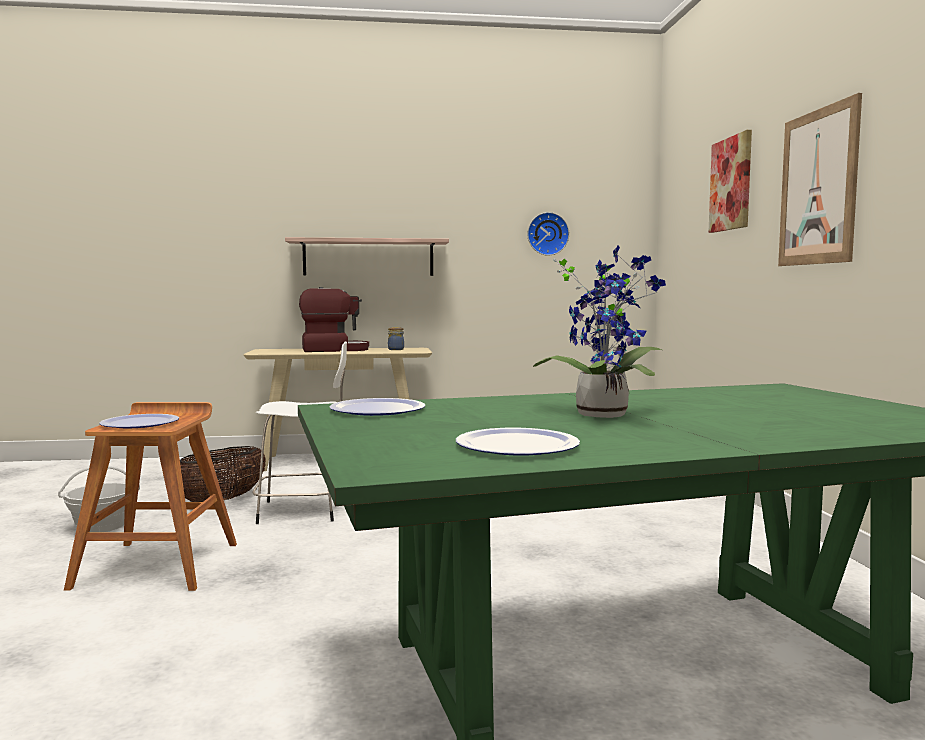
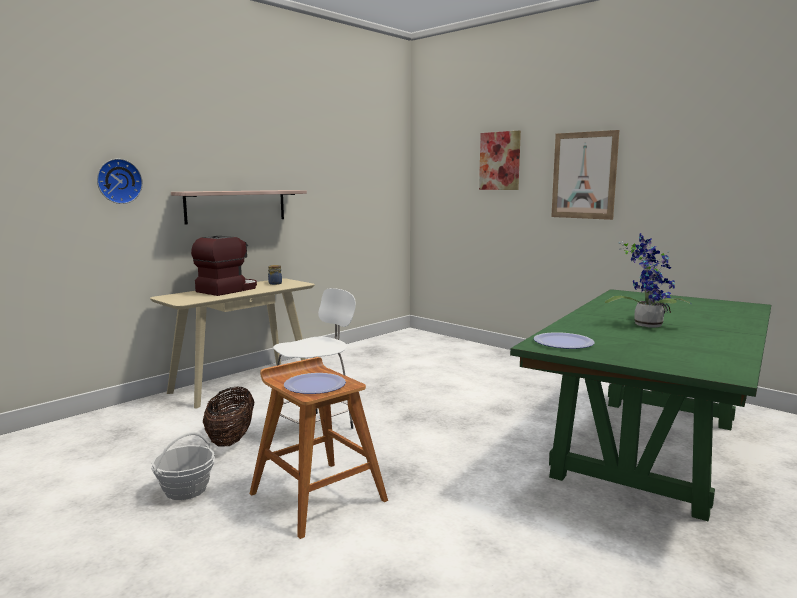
camera: 40 degrees left, 5 degrees up
(517, 445) = (704, 350): plate -> none
(547, 234) = (353, 183): wall clock -> wall clock (118, 181)

